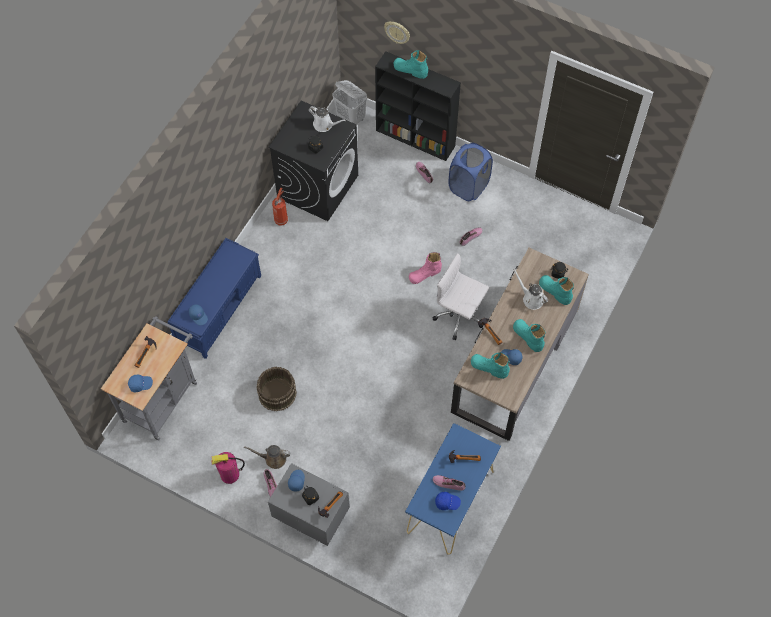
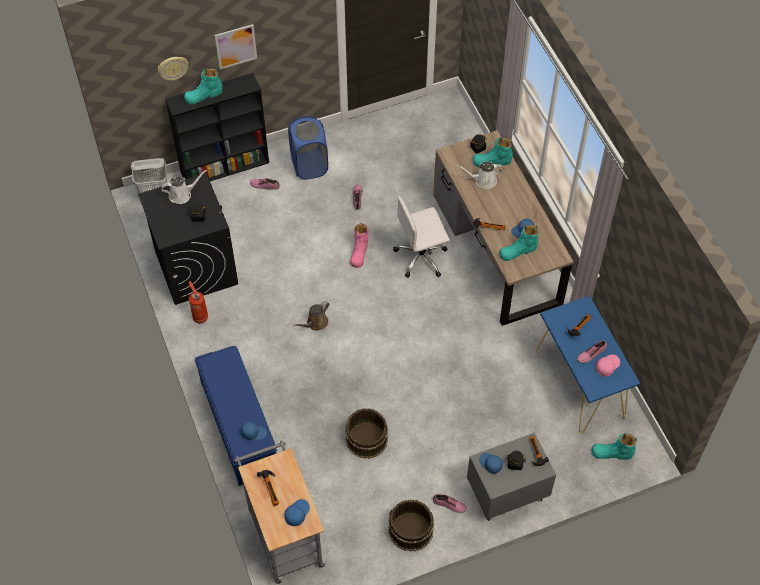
camera: 50 degrees left, 5 degrees down
(229, 474) = (410, 530): fire extinguisher -> brown bucket
(273, 459) = (426, 486): brown watering can -> brown watering can (315, 323)
(447, 502) = (607, 366): blue cap -> pink cap
(452, 51) = (236, 46): none -> picture
(528, 337) = (515, 207): turquoise boot -> turquoise boot (612, 453)

